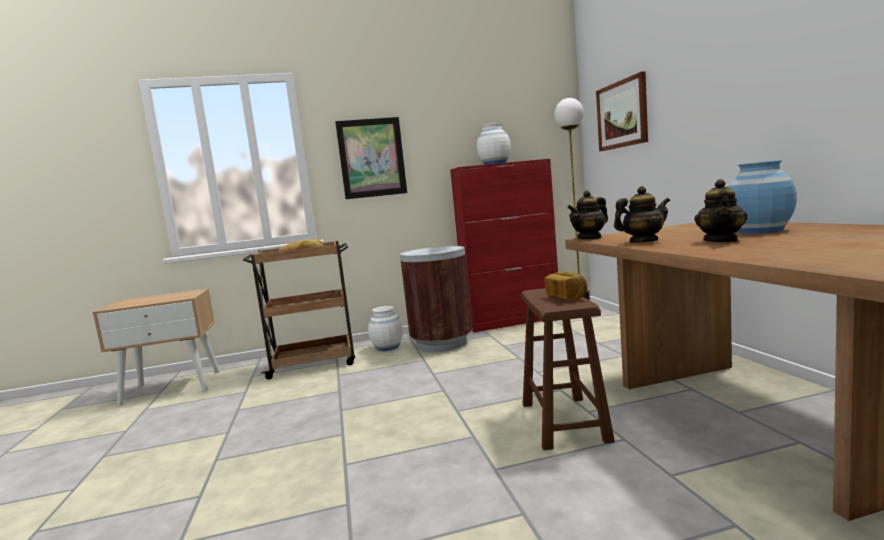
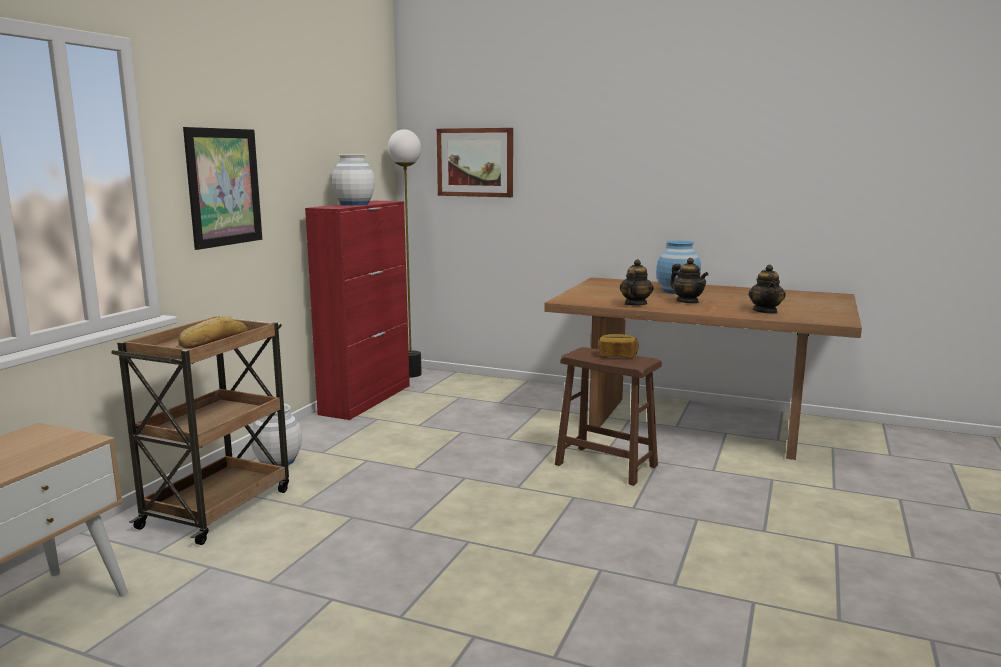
camera: 55 degrees left, 5 degrees up
(441, 343) = (342, 440): brown trash can -> none
(590, 238) = (565, 300): teapot -> teapot (765, 311)

